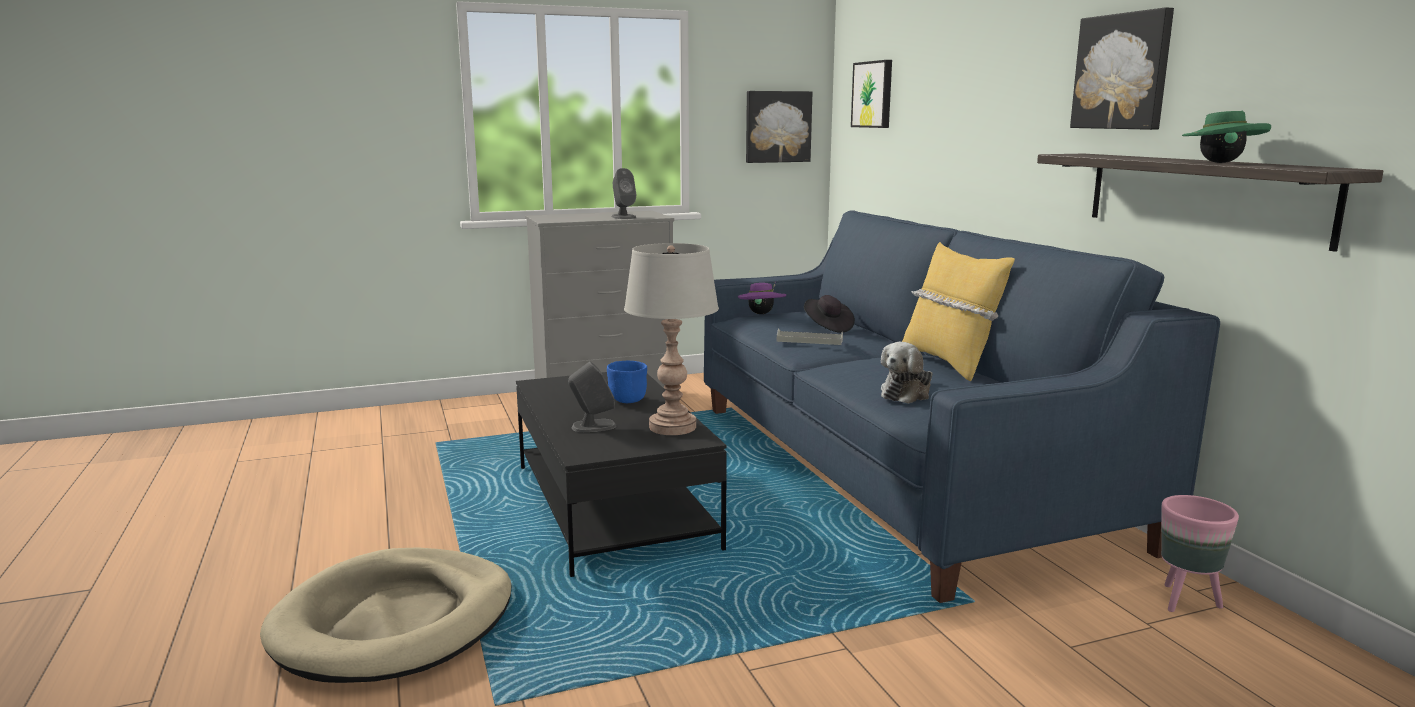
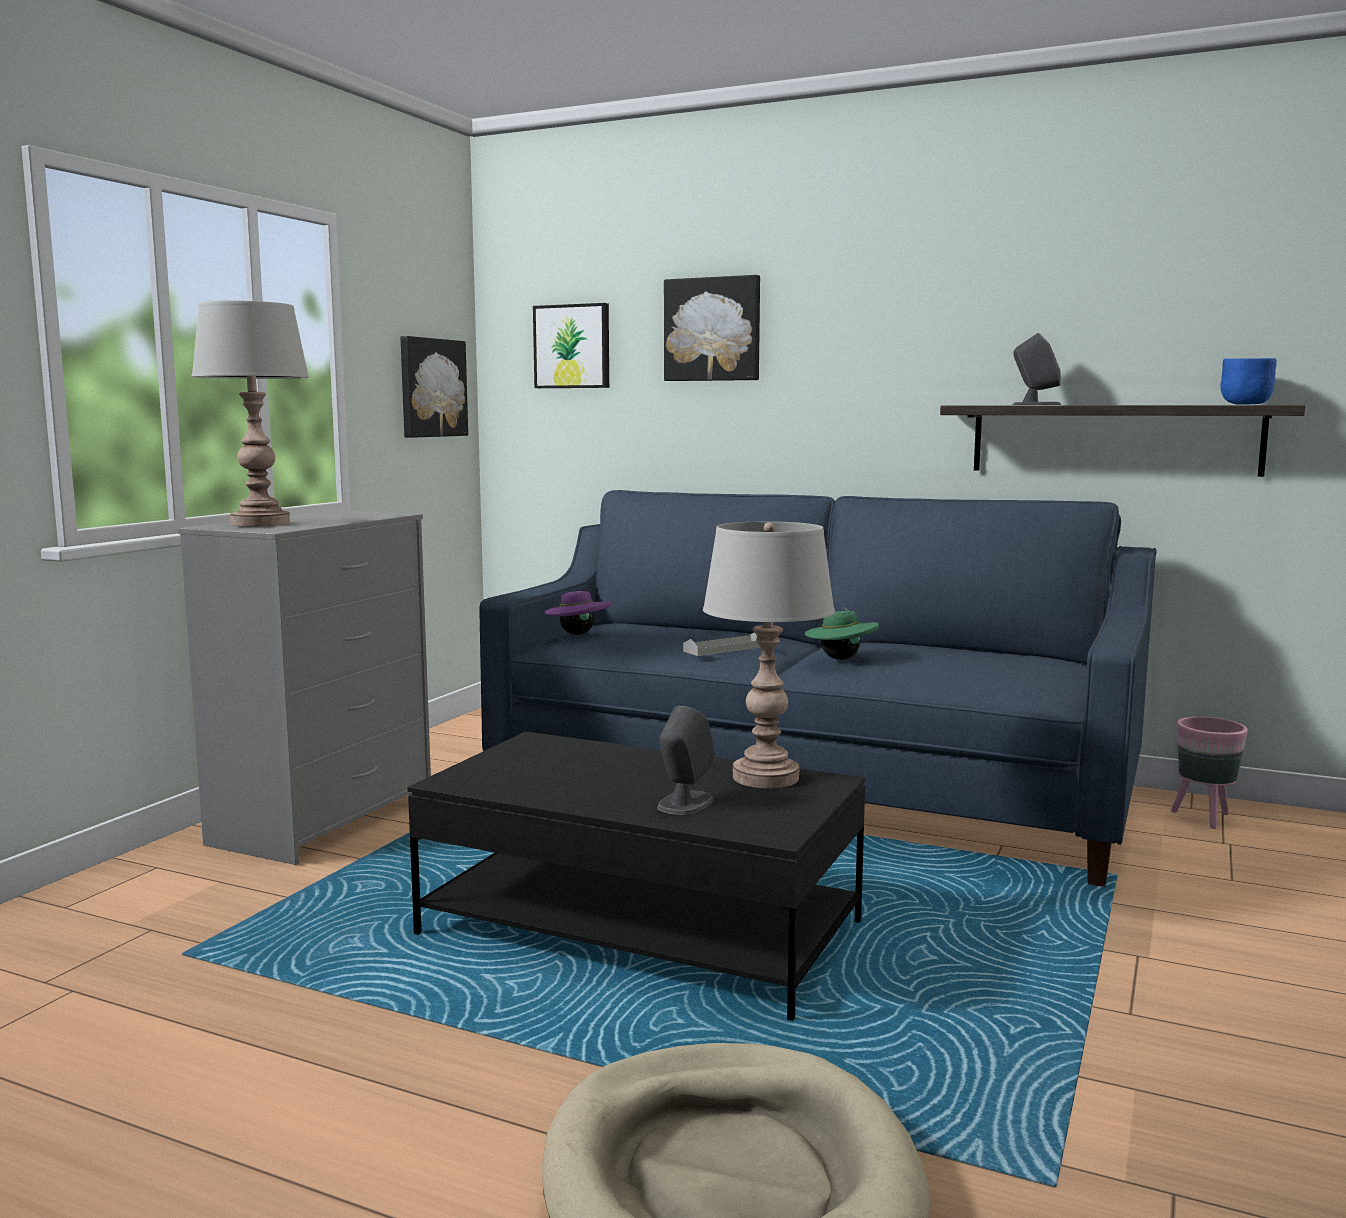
camera: 45 degrees left, 5 degrees down
(565, 216) = (260, 523): none -> grey table lamp
(623, 217) = (354, 518): grey speaker -> grey speaker (1035, 404)
(627, 400) = (628, 767): blue bowl -> blue bowl (1245, 404)
(827, 327) = (694, 634): black hat -> none
(907, 393) = (967, 673): plush toy -> none
(949, 363) = (903, 643): yellow pillow -> none
(1123, 72) = (999, 322): picture -> picture (713, 329)
(1221, 162) = (1166, 404): green hat -> green hat (840, 658)

